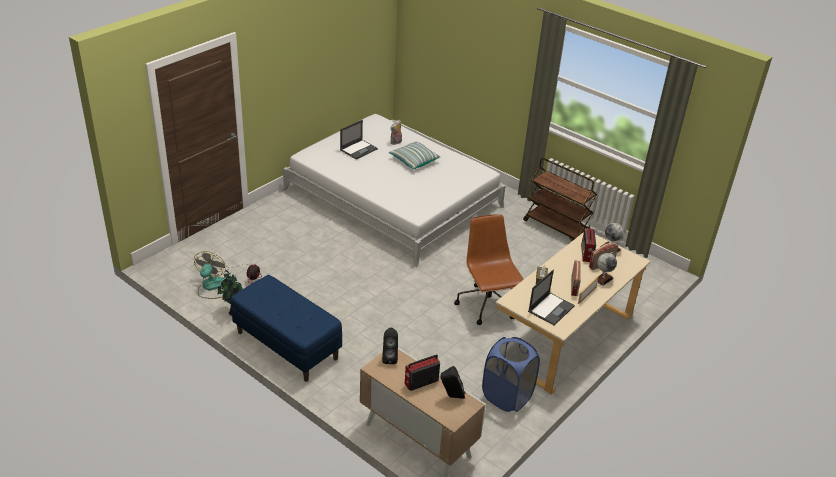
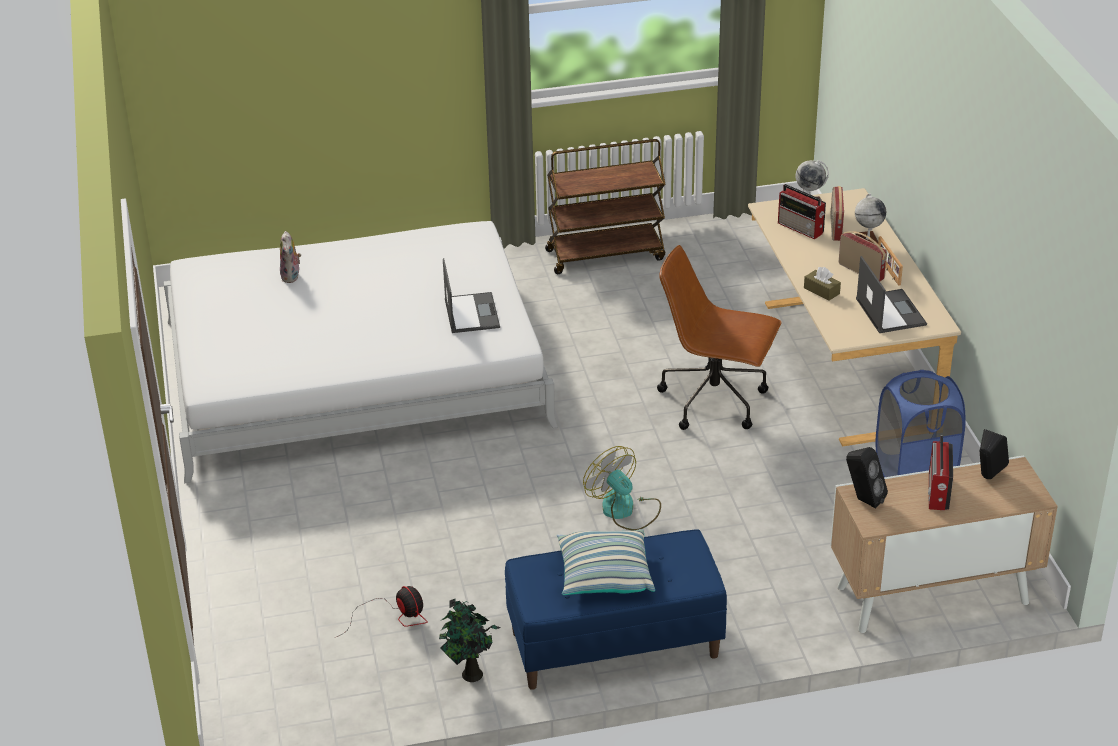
camera: 50 degrees left, 0 degrees up
(211, 287) = (376, 677): fan -> fan (624, 510)
(359, 149) = (265, 322): laptop -> laptop (471, 313)
(414, 161) = (366, 282): pillow -> pillow (604, 575)

